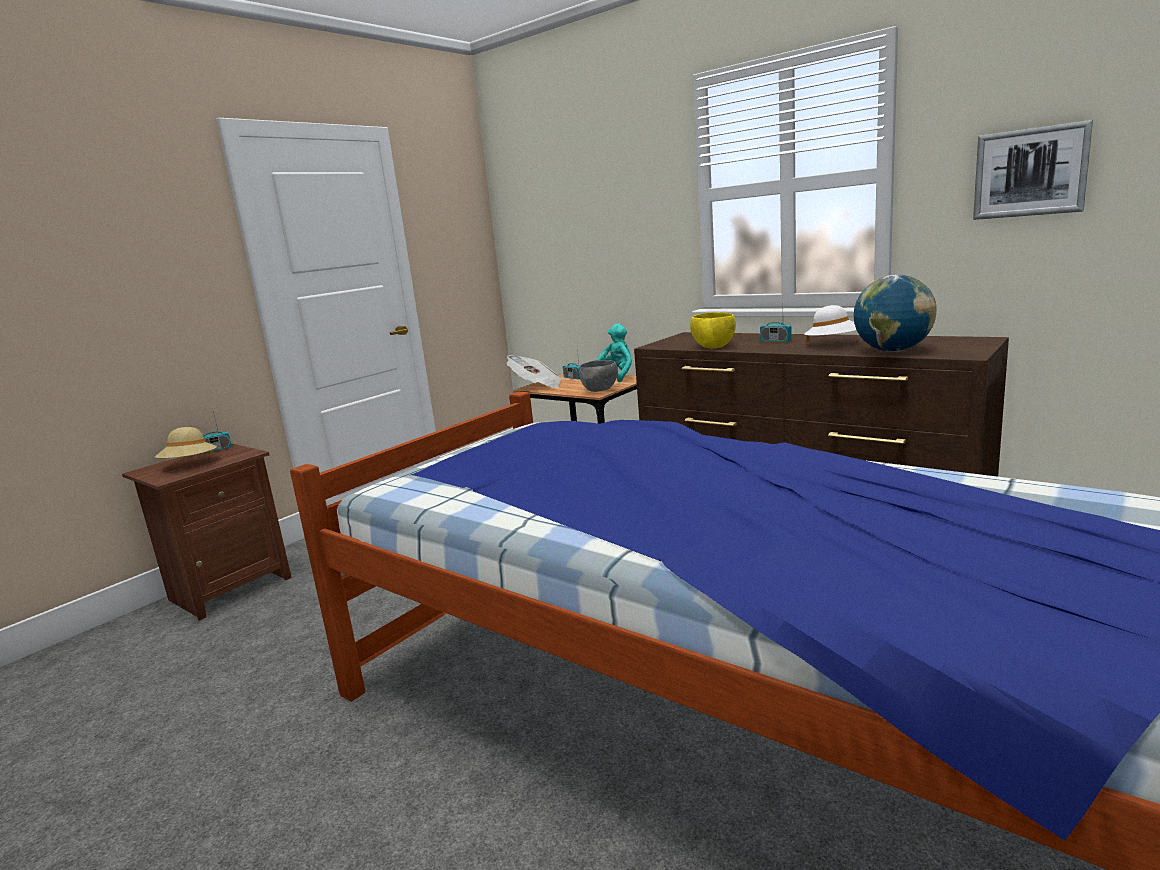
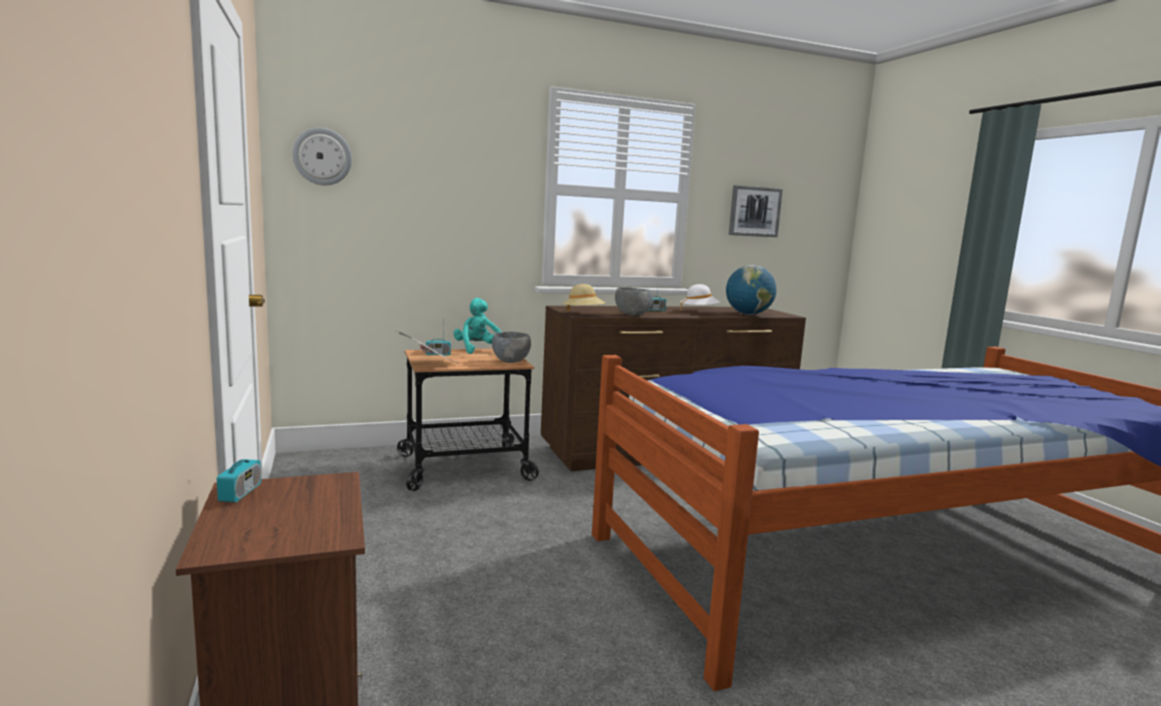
camera: 60 degrees left, 5 degrees down
(190, 464) = (286, 516): beige hat -> beige hat (583, 314)
(522, 203) = (322, 156): none -> wall clock
(713, 347) = (632, 315): yellow bowl -> grey bowl

